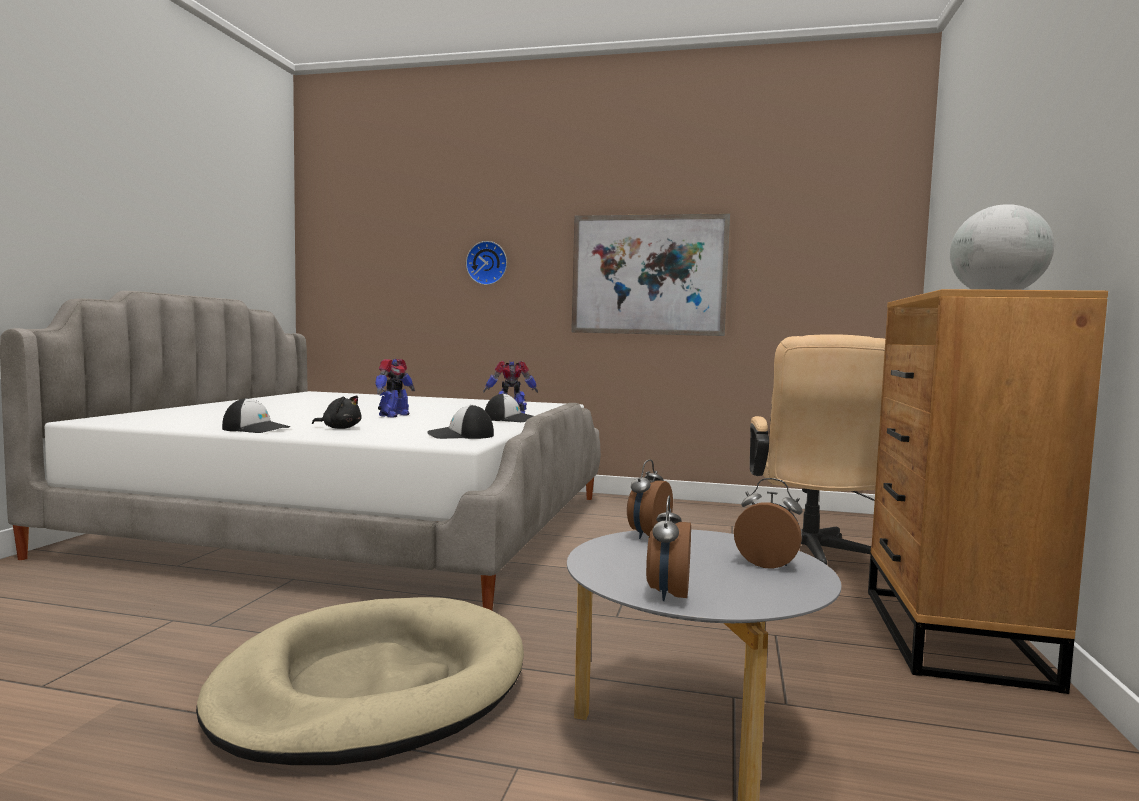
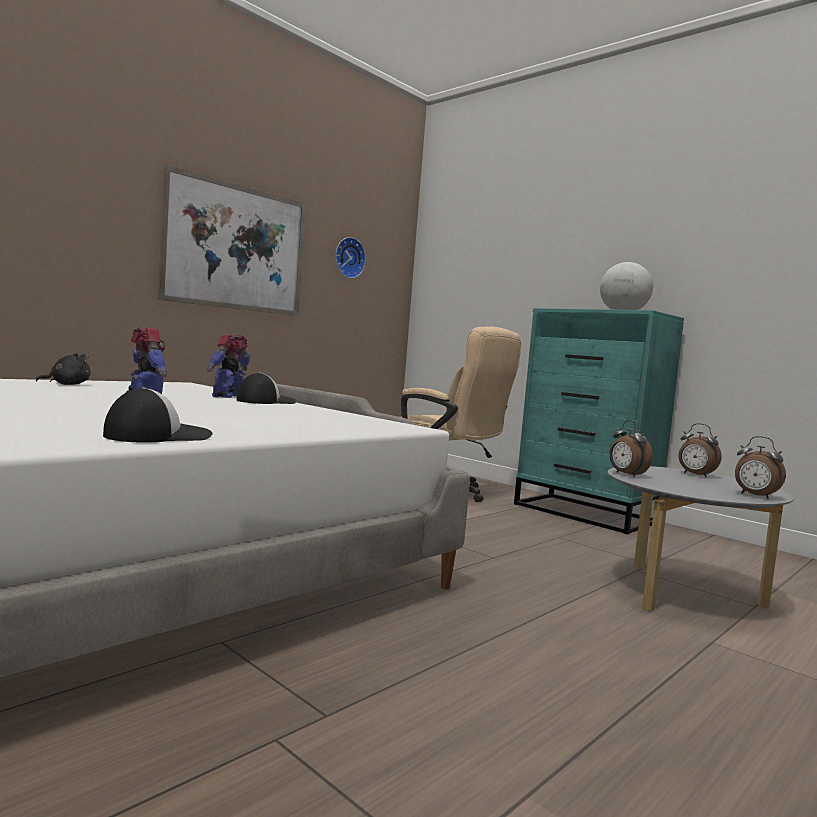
camera: 60 degrees left, 0 degrees up
(340, 428) = (225, 424): black plush toy -> black plush toy (67, 384)
(372, 687) = (569, 660): beige dog bed -> none
(460, 435) = (356, 420): cap -> none
(487, 263) = (45, 195): wall clock -> wall clock (348, 258)
(767, 563) = (695, 475): alarm clock -> alarm clock turned 105 degrees counterclockwise
(952, 636) = (586, 513): brown dresser -> turquoise dresser

